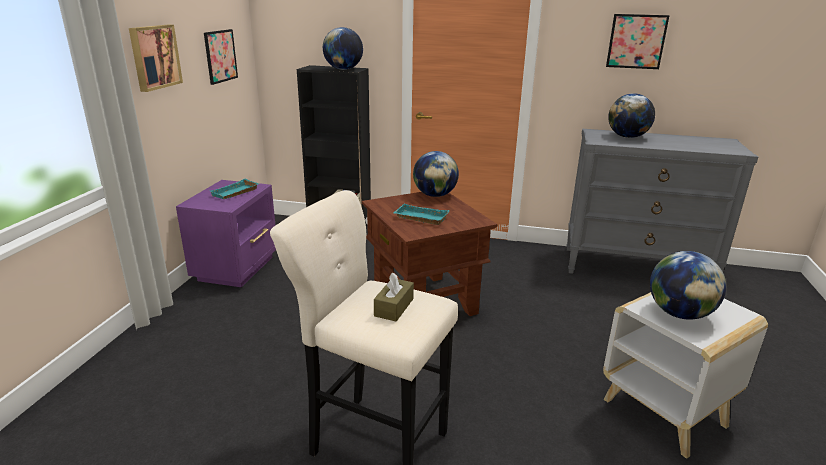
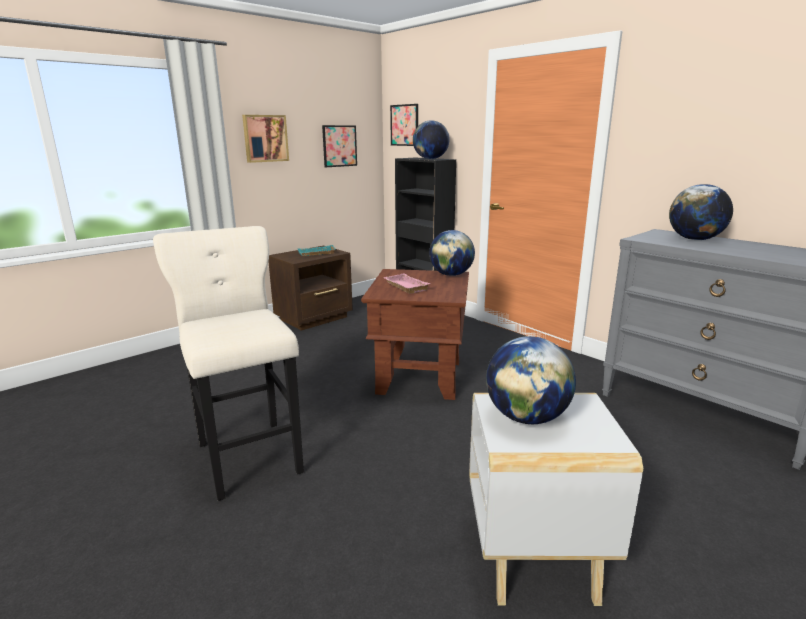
camera: 35 degrees right, 5 degrees down
(238, 268) = (315, 318): purple nightstand -> brown nightstand
(394, 307) = (239, 324): brown tissue box -> none
(420, 218) = (404, 287): turquoise tray -> pink tray
(636, 41) = (727, 121): picture -> picture (404, 125)

